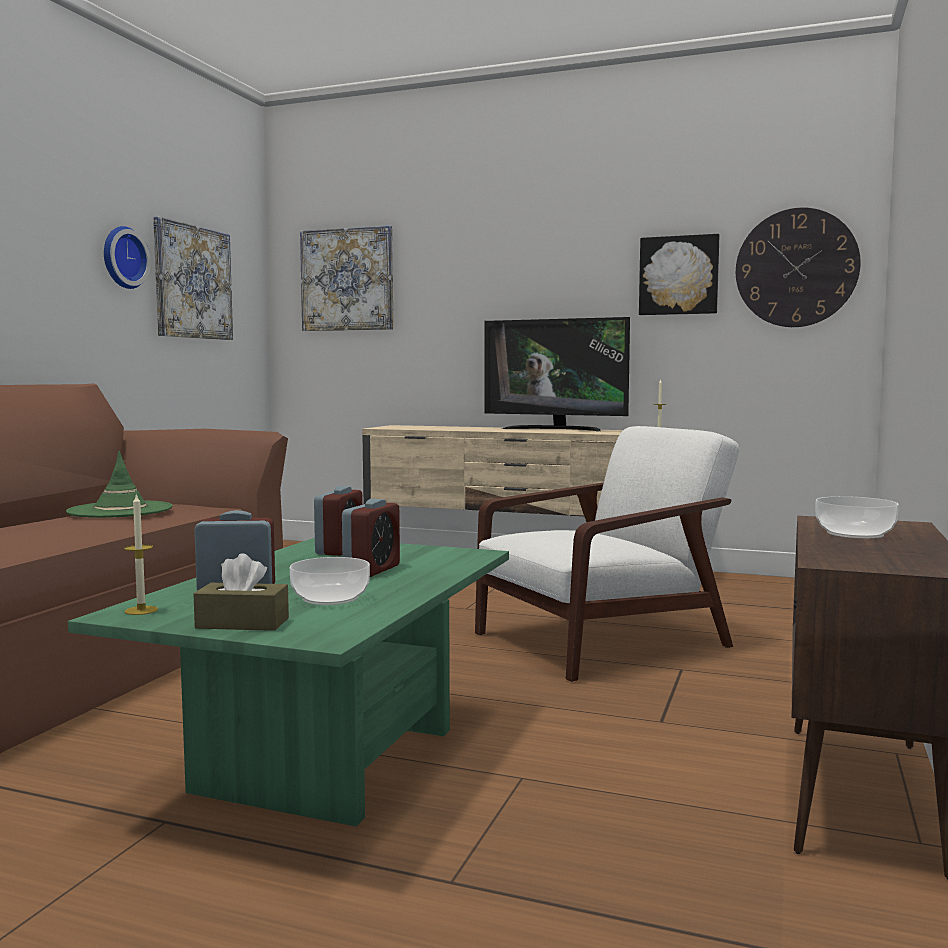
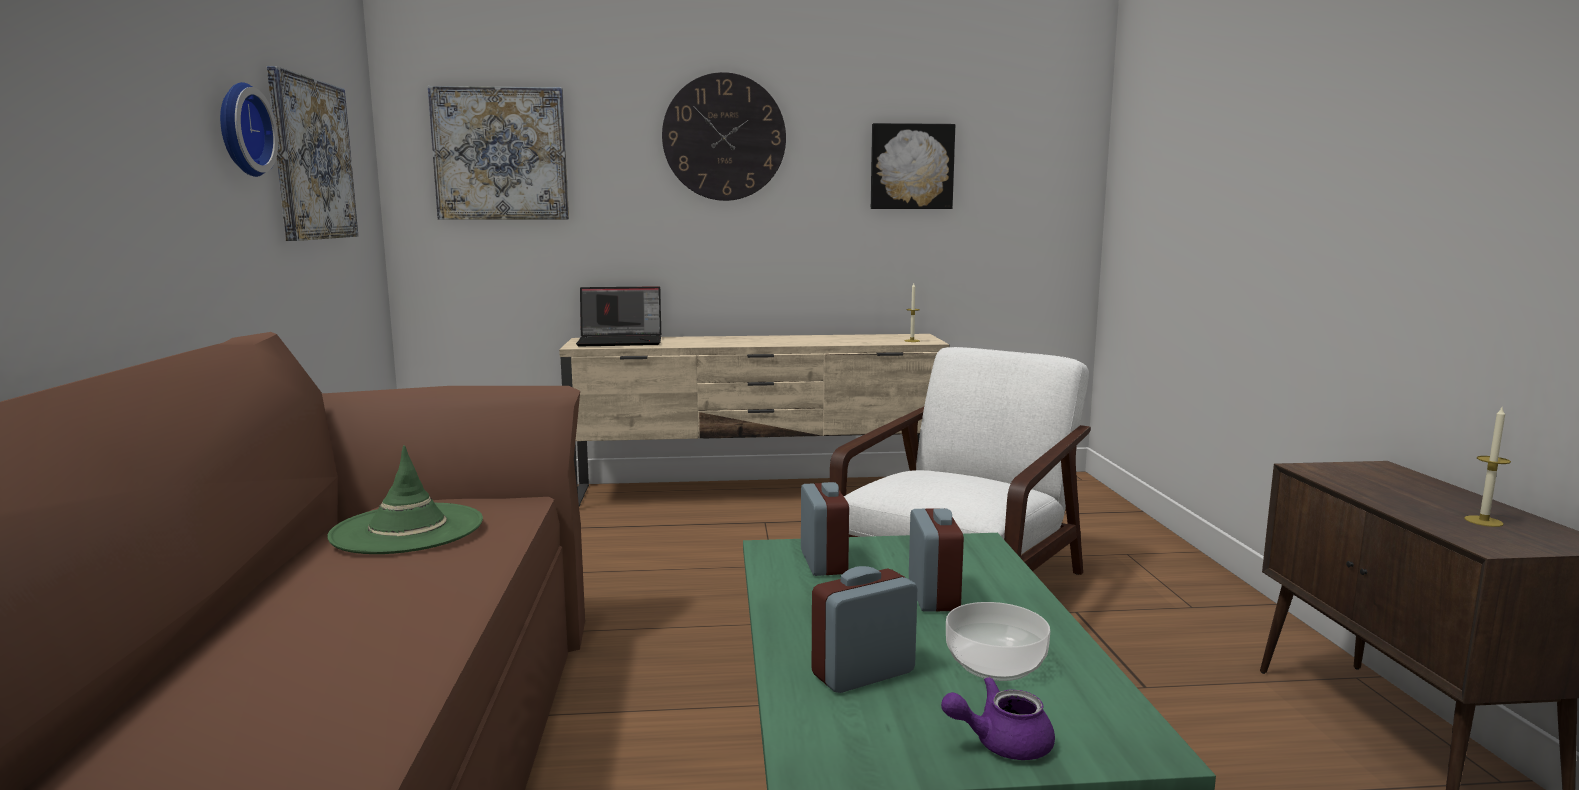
camera: 25 degrees left, 5 degrees up
(141, 610) = (827, 748): candle -> candle (1483, 521)
(242, 623) = (1001, 743): brown tissue box -> purple teapot
(418, 427) = (621, 341): none -> laptop
(556, 429) = (787, 338): television -> none
(796, 268) = (1027, 164): wall clock -> wall clock (724, 137)
(855, 534) = (1389, 490): bowl -> none

